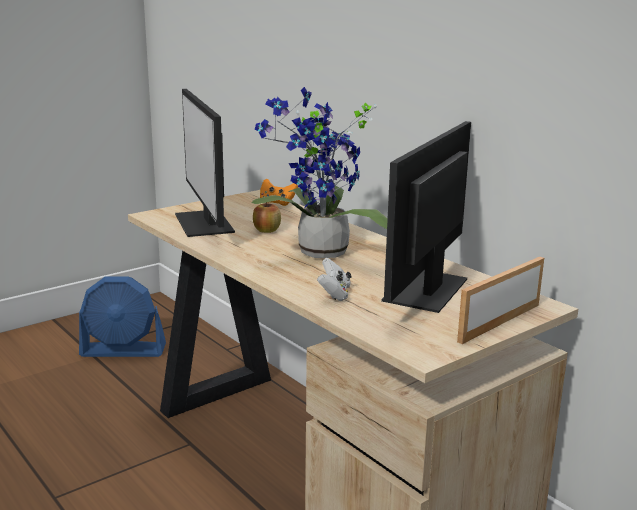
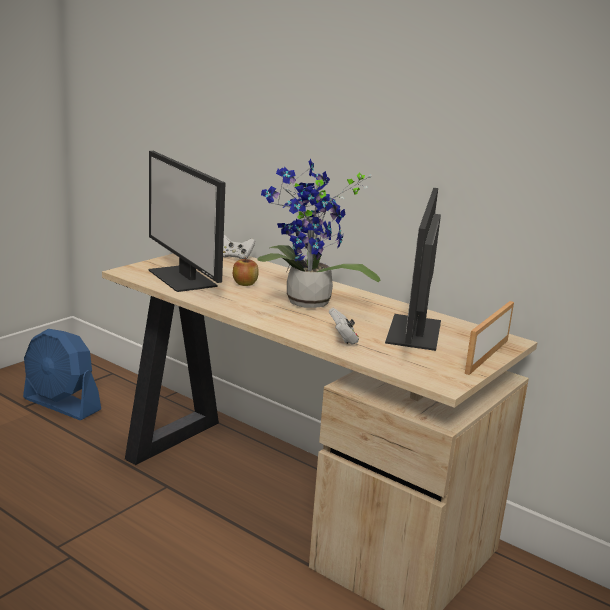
camera: 15 degrees left, 0 degrees up
(123, 350) = (62, 405): blue fan -> blue fan turned 45 degrees clockwise
(277, 203) = (235, 257): orange game controller -> white game controller

